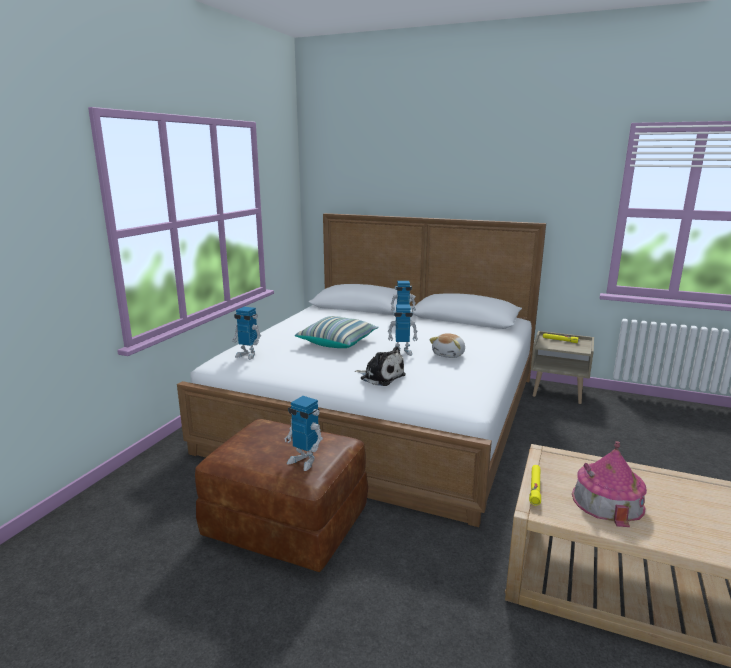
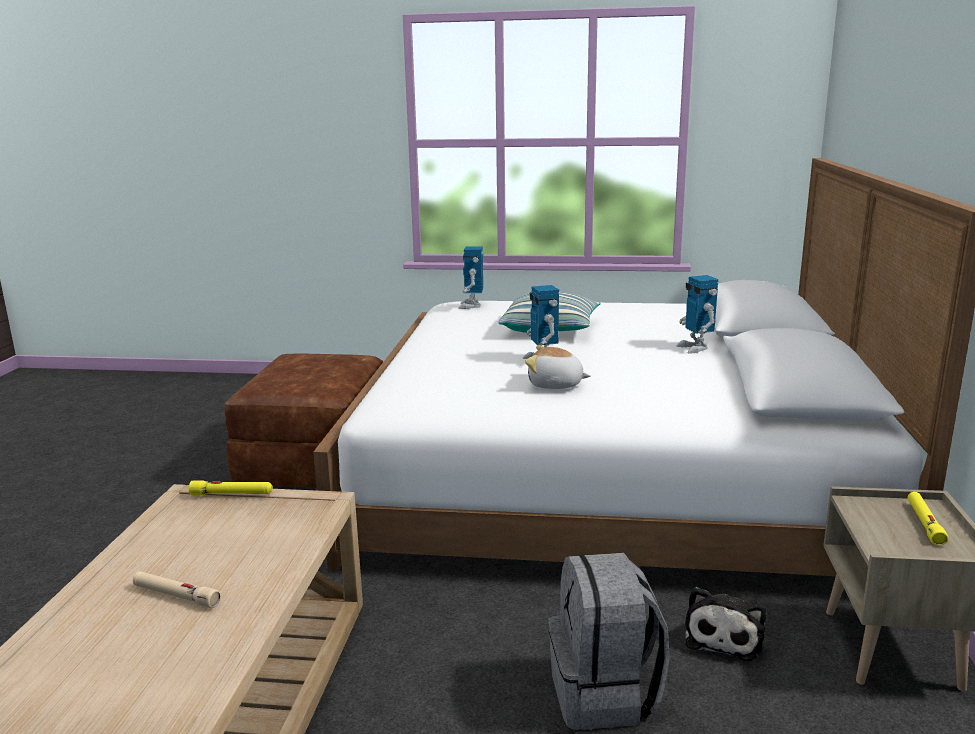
camera: 75 degrees right, 0 degrees up
(304, 461) = (279, 382): toy robot -> none
(380, 377) = (440, 360): plush toy -> plush toy (724, 637)
(597, 454) = (604, 694): none -> grey backpack
(607, 501) = (199, 542): toy house -> none
(676, 508) = (175, 596): none -> beige flashlight

